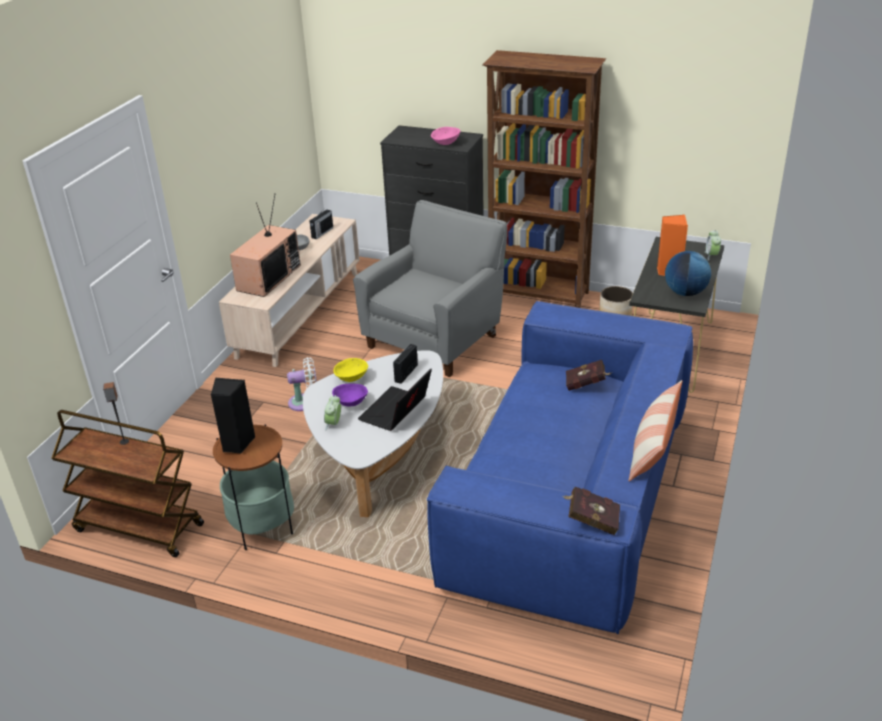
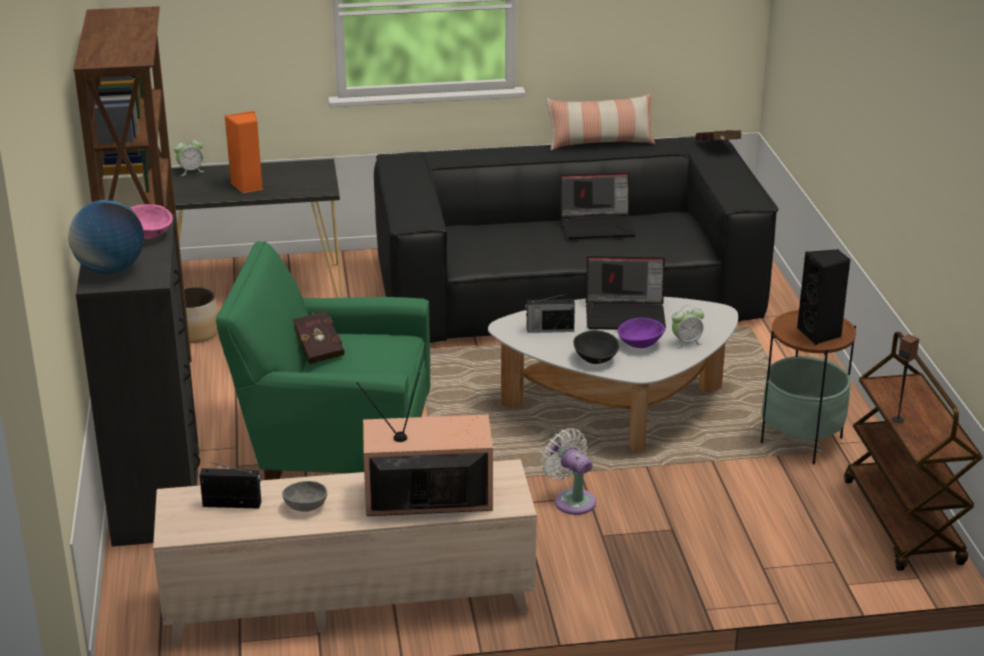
camera: 120 degrees left, 5 degrees down
(351, 378) = (595, 359): yellow bowl -> black bowl
(436, 338) = (334, 448): grey armchair -> green armchair
(557, 453) = (598, 225): none -> laptop
(569, 494) = (567, 293): blue sofa -> black sofa
(587, 384) = (472, 233): red book -> red book (318, 349)
(685, 293) = (295, 172): globe -> globe (110, 269)

